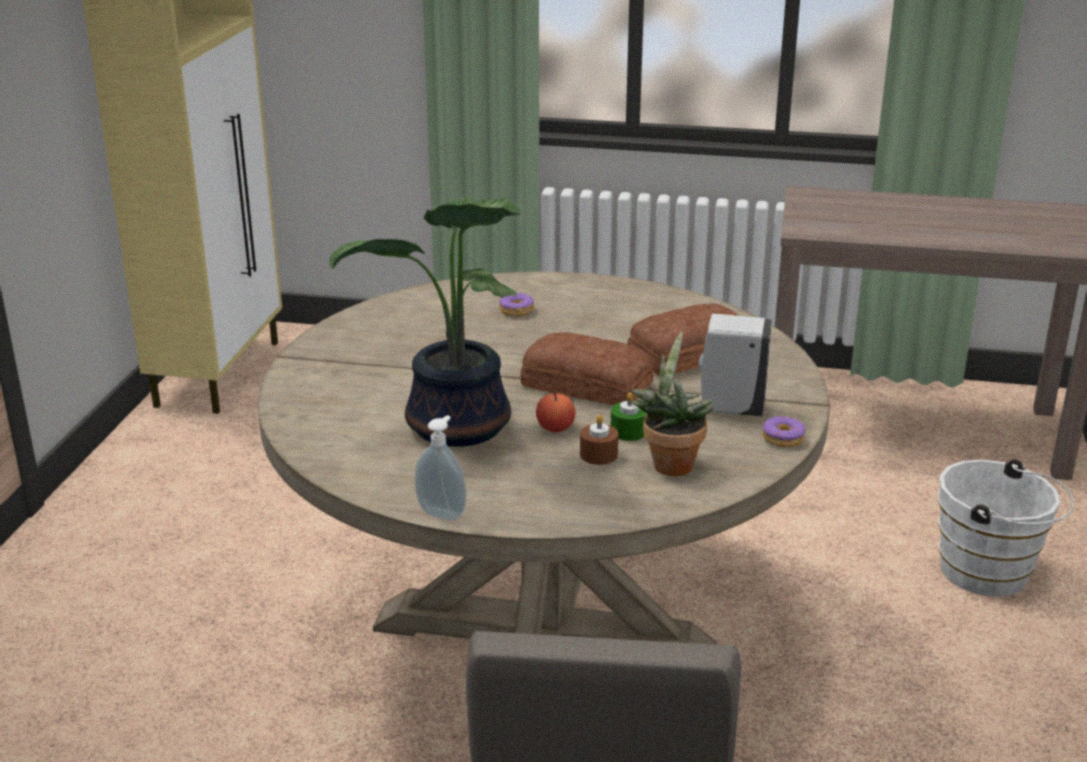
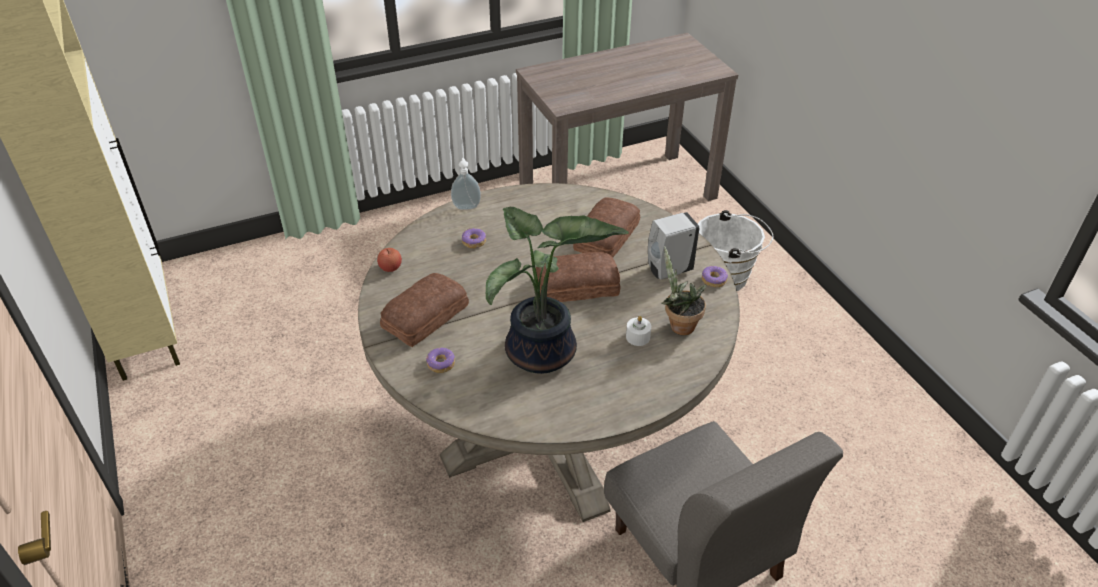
camera: 35 degrees left, 15 degrees up
(334, 396) = (441, 364): none -> donut
(371, 352) = (423, 316): none -> bread
(443, 513) = (604, 423): soap dispenser -> soap dispenser (466, 206)
(555, 428) = (595, 328): apple -> apple (390, 268)
(598, 454) = (637, 337): brown candle -> white candle
(628, 431) = (635, 311): green candle -> none

